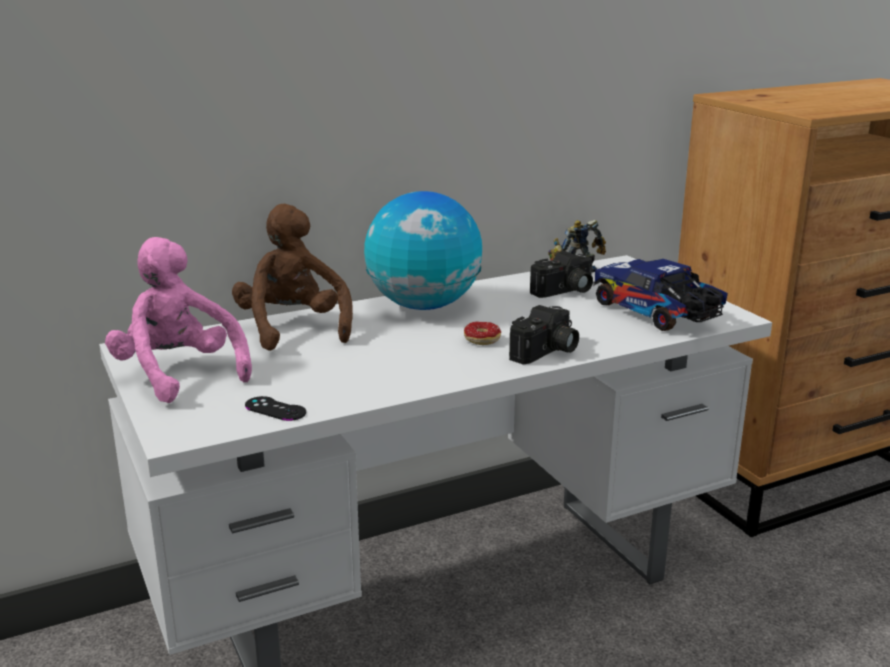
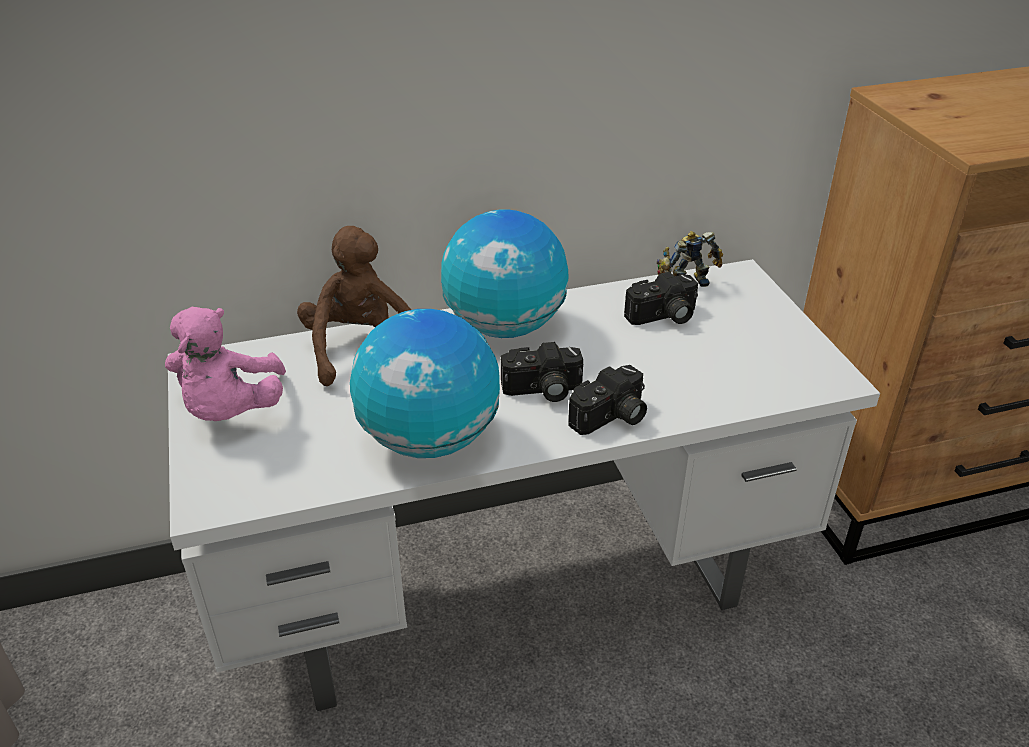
camera: 10 degrees right, 15 degrees up
(179, 374) = (230, 411): pink plush toy -> pink plush toy turned 150 degrees counterclockwise
(275, 409) = (309, 476): black game controller -> none
(383, 377) = (429, 440): none -> globe
(476, 341) = (542, 390): donut -> camera
(657, 315) = (753, 367): toy truck -> none

